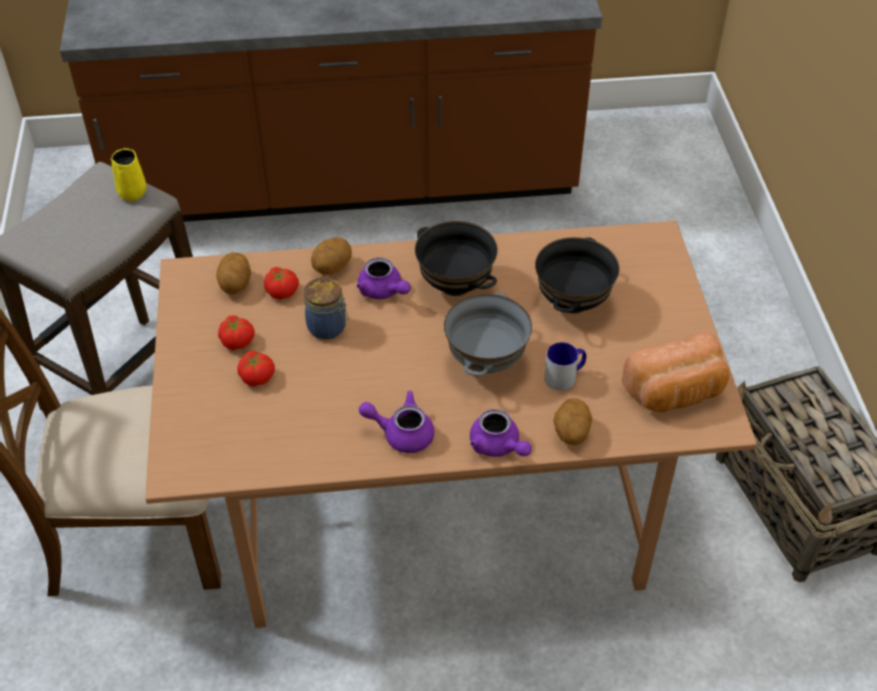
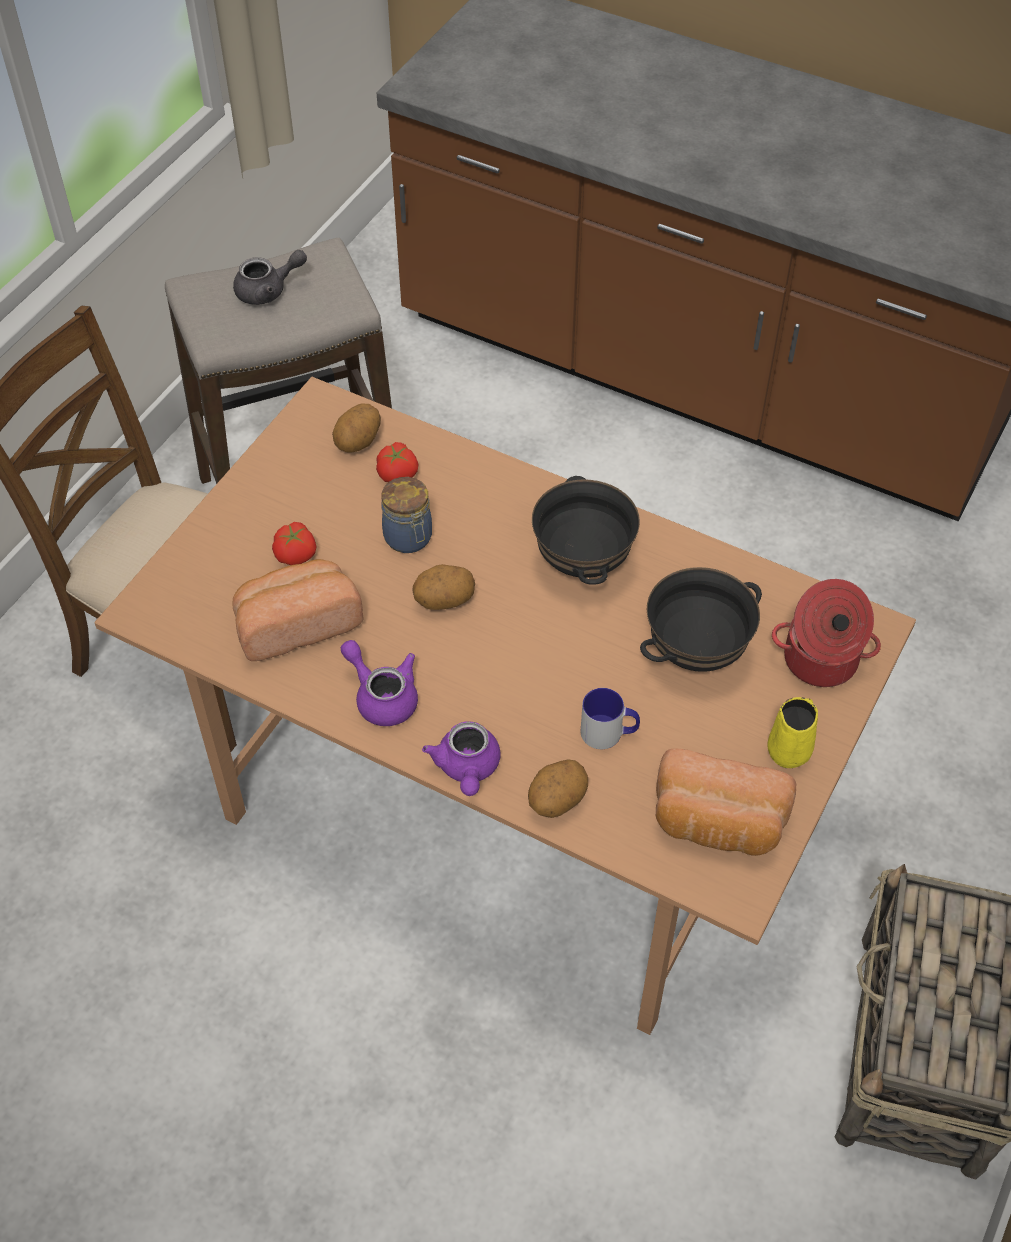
camera: 35 degrees right, 5 degrees up
(78, 217) = (268, 291): none -> grey teapot
(133, 191) = (341, 287): yellow mug -> yellow mug (790, 750)
(237, 340) = (309, 505): tomato -> none
(299, 420) = (296, 623): none -> bread
(332, 268) = (470, 473): potato -> potato (444, 600)
(383, 291) = (500, 528): purple teapot -> none
(485, 361) = (538, 666): grey bowl -> none
(647, 270) = (820, 661): none -> cooking pot

